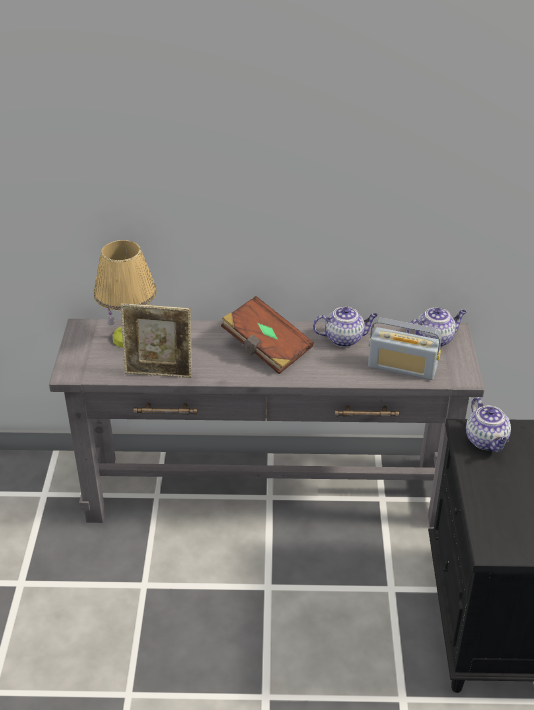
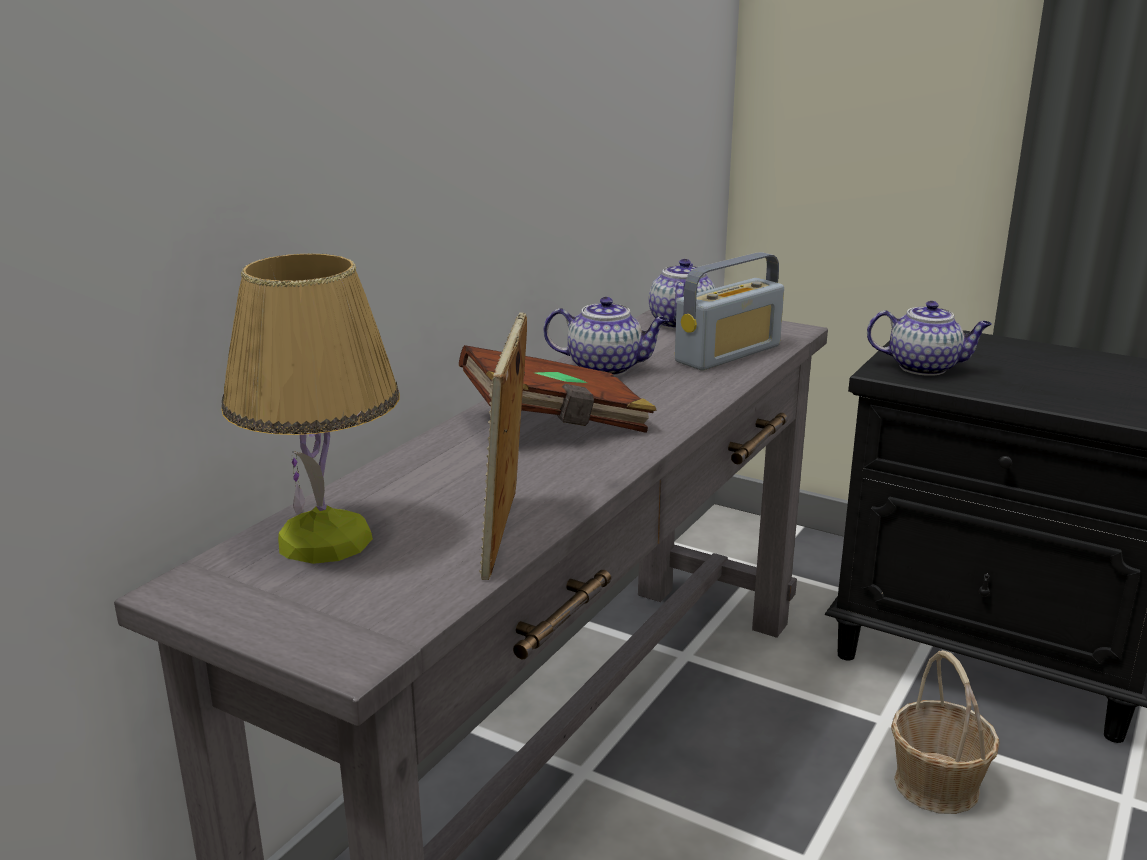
camera: 60 degrees left, 15 degrees down
(159, 373) = (506, 537): picture frame -> picture frame turned 150 degrees clockwise
(344, 339) = (606, 368): teapot -> teapot turned 75 degrees clockwise
(354, 619) = (936, 785): none -> basket

